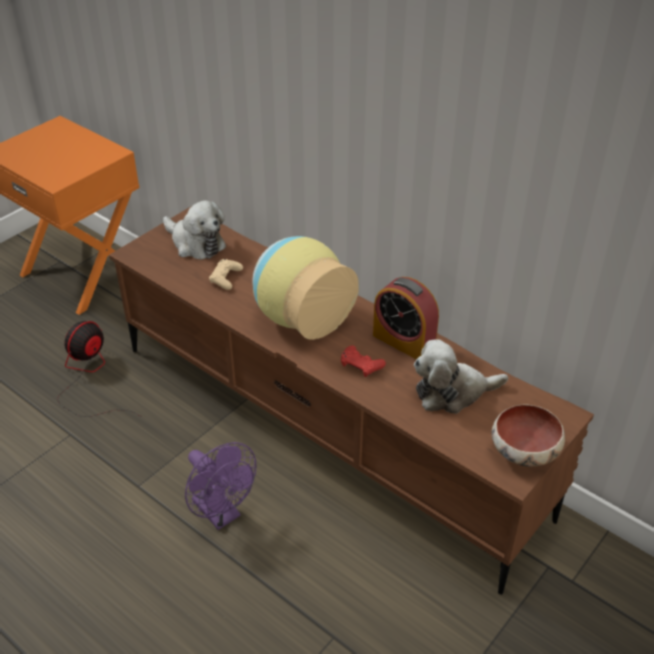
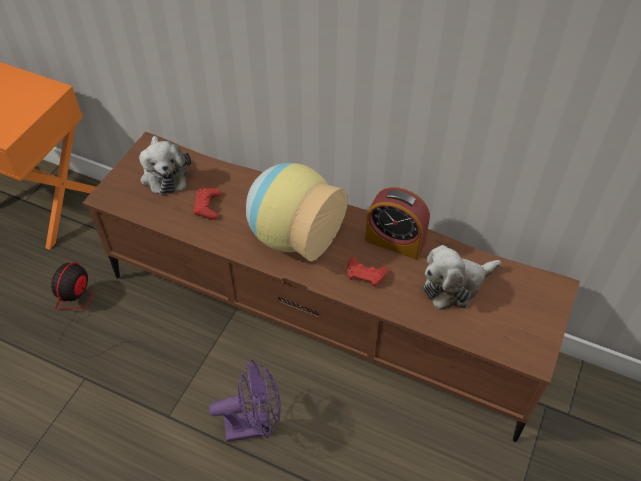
camera: 15 degrees left, 10 degrees up
(195, 243) = (164, 173): plush toy -> plush toy turned 45 degrees clockwise
(221, 514) = (254, 425): purple fan -> purple fan turned 45 degrees counterclockwise
(226, 278) = (207, 206): beige game controller -> red game controller
(524, 452) = (535, 333): bowl -> none

